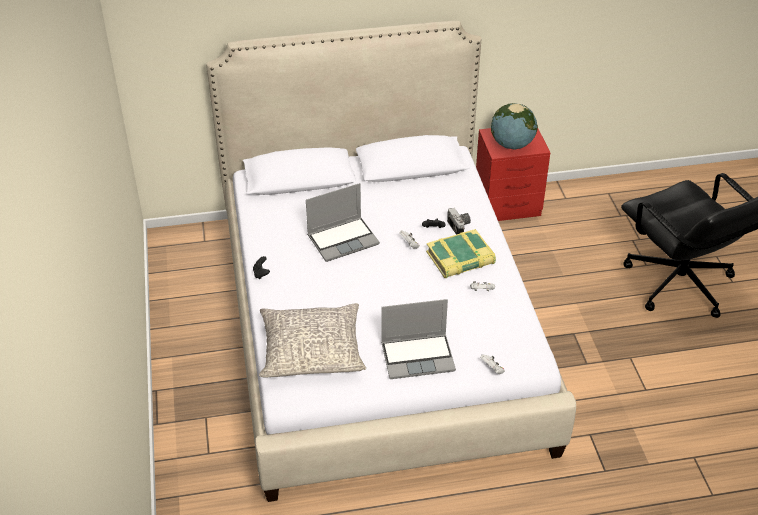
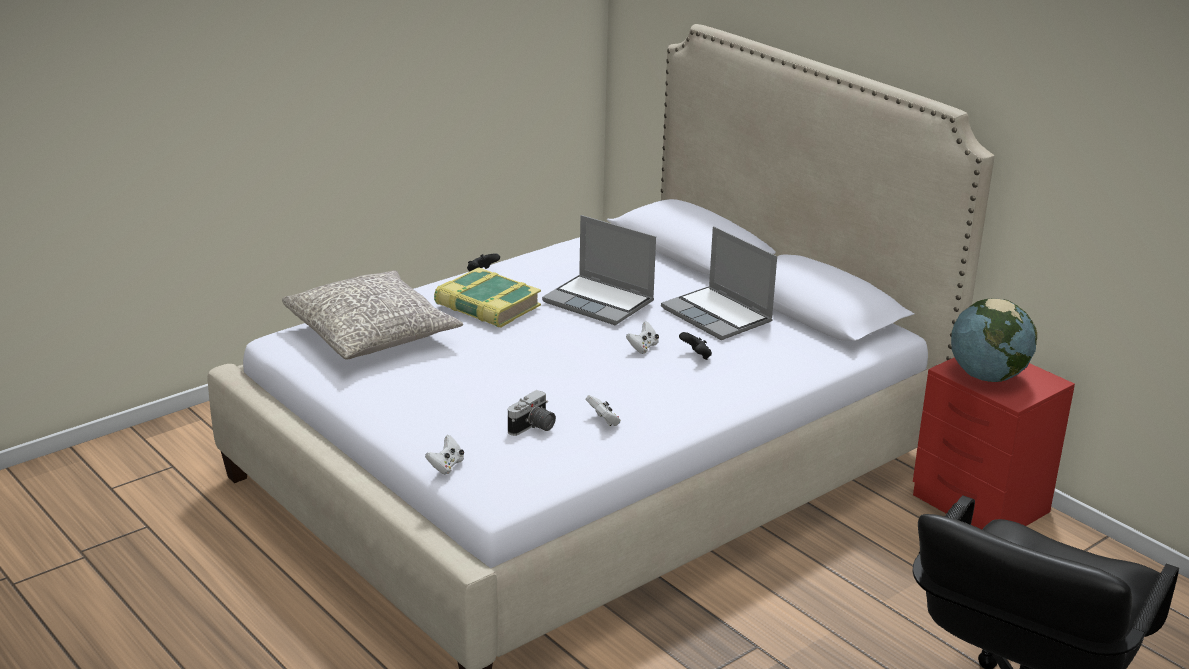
camera: 60 degrees right, 15 degrees down
(418, 356) = (424, 405): laptop -> laptop (718, 316)
(460, 227) = (726, 373): camera -> camera (533, 428)
(460, 259) = (655, 390): book -> book (487, 306)

